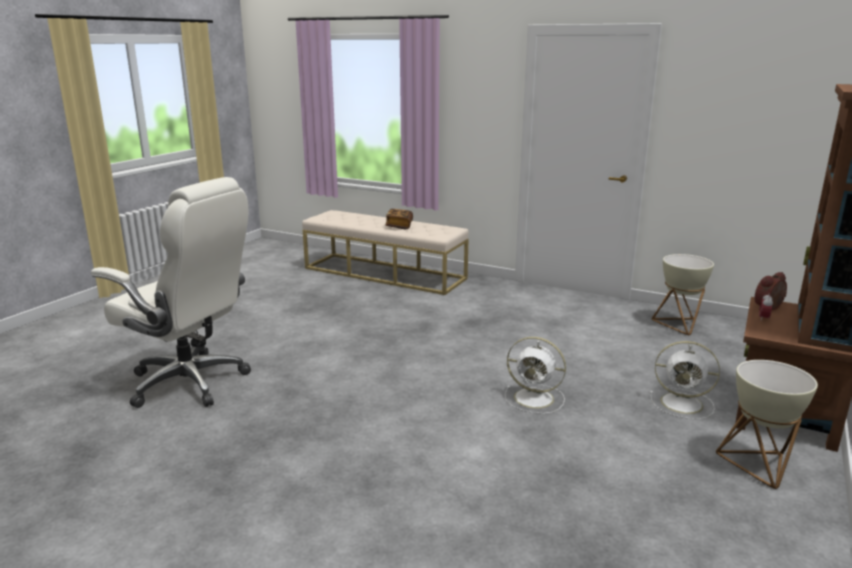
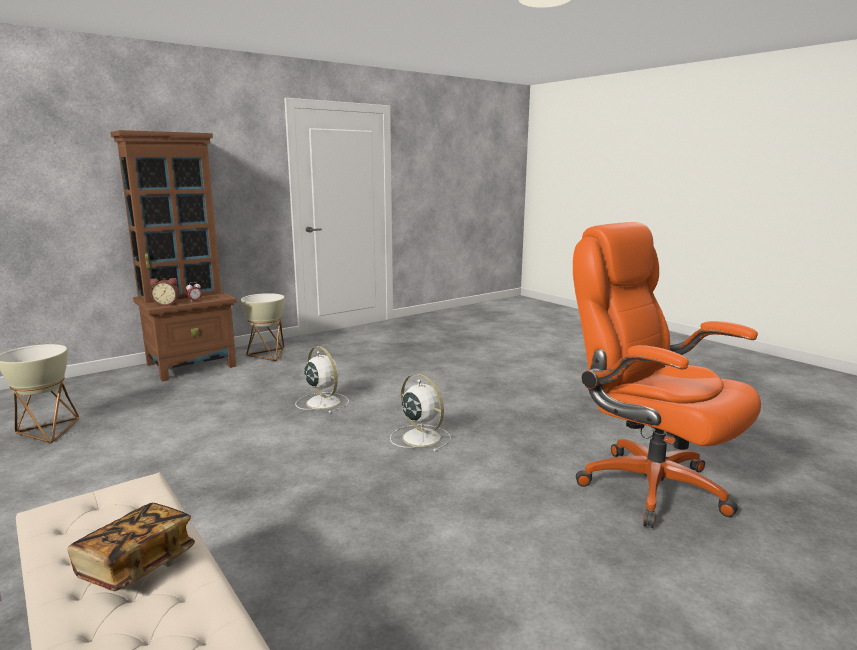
camera: 155 degrees left, 5 degrees down
(190, 383) = (649, 486): white office chair -> orange office chair
(683, 403) = (231, 380): white fan -> white fan (420, 437)

